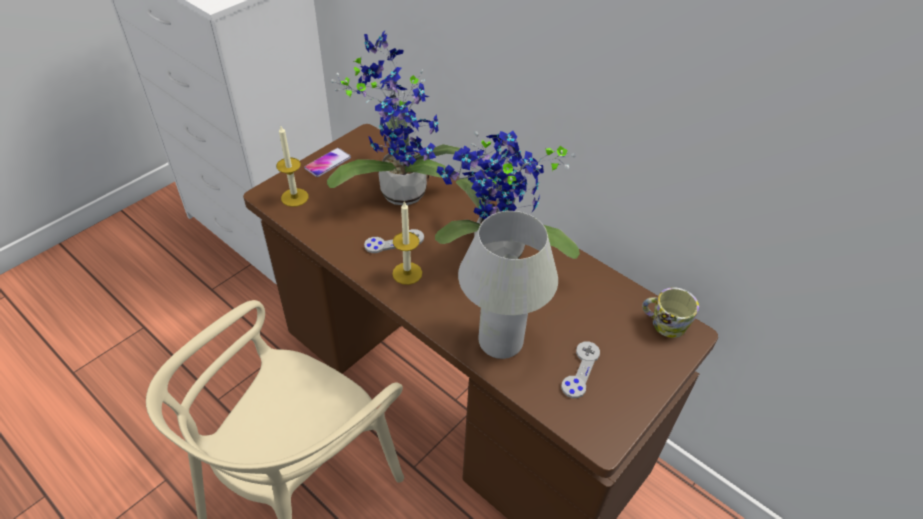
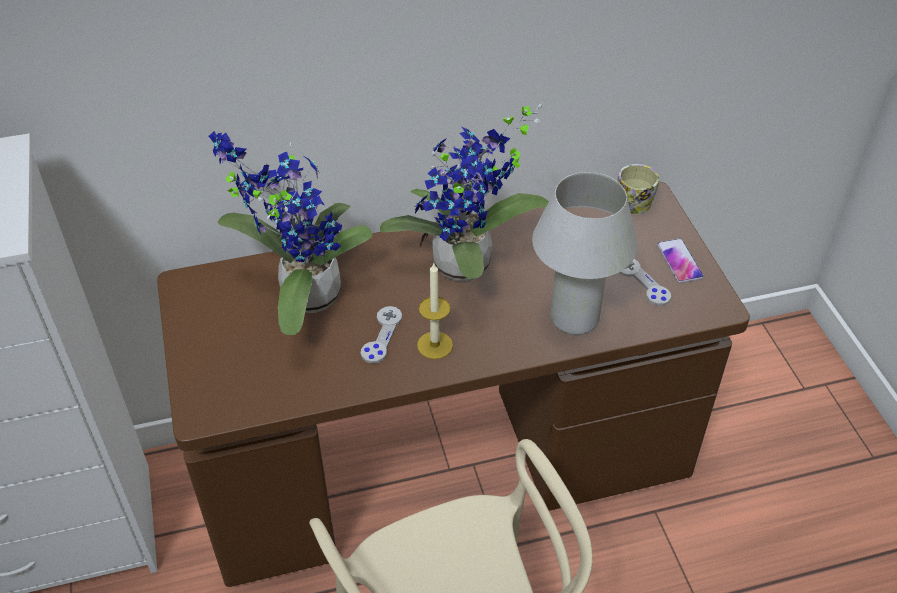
camera: 55 degrees left, 0 degrees up
(294, 197) = (230, 391): candle -> none
(328, 163) = (198, 337): phone -> phone (679, 261)

